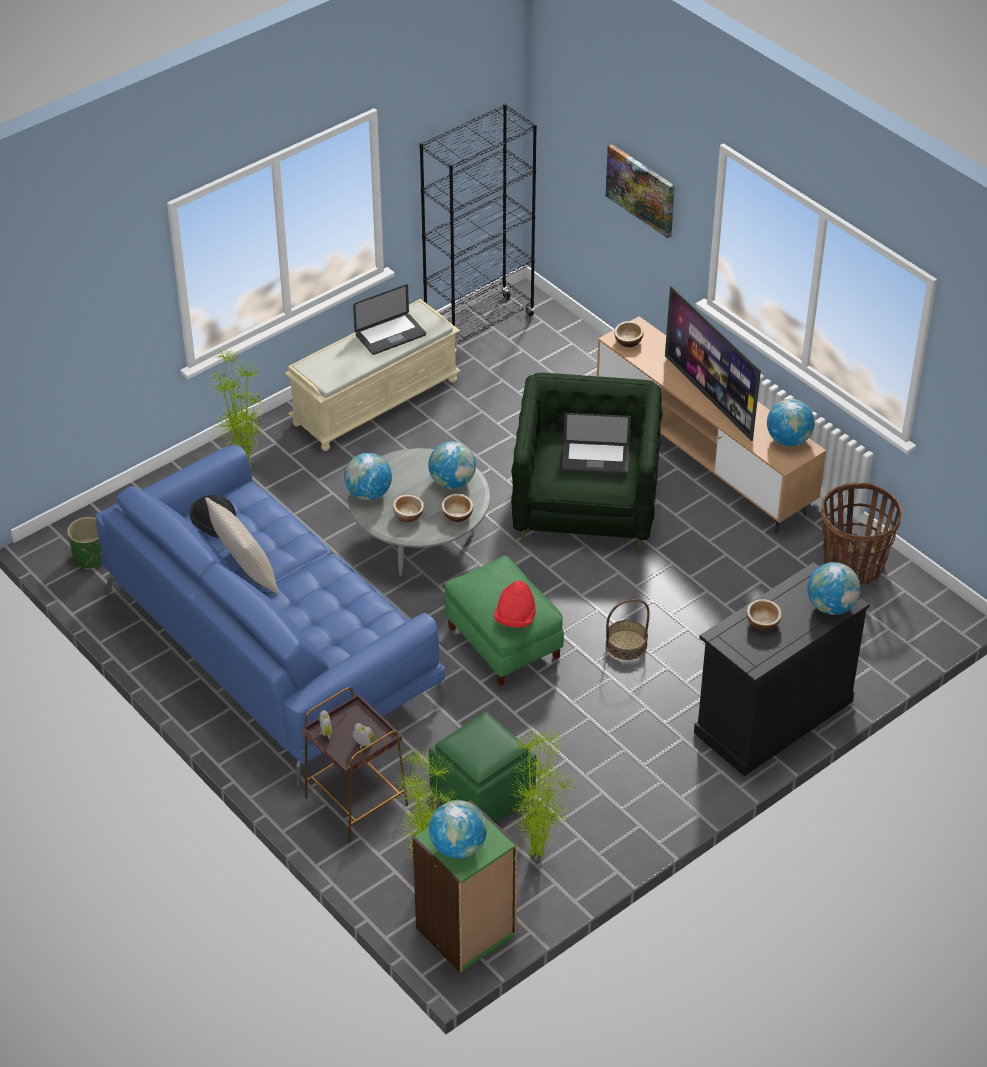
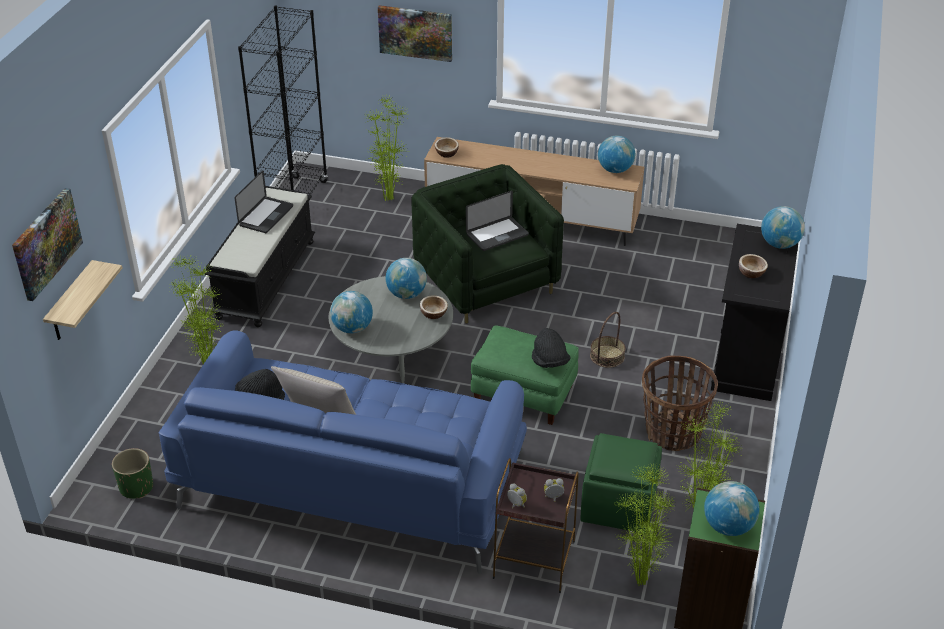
camera: 35 degrees left, 5 degrees down
(57, 296) = (46, 243): none -> picture
(81, 358) = (71, 303): none -> shelf
(375, 401) = (265, 278): beige bench -> black bench
(408, 515) = (397, 329): bowl -> none
(515, 618) = (549, 361): red hat -> black hat
(578, 366) = (390, 199): none -> potted plant
(710, 397) = (537, 165): television -> none
(853, 565) = (691, 243): basket -> basket (673, 433)

